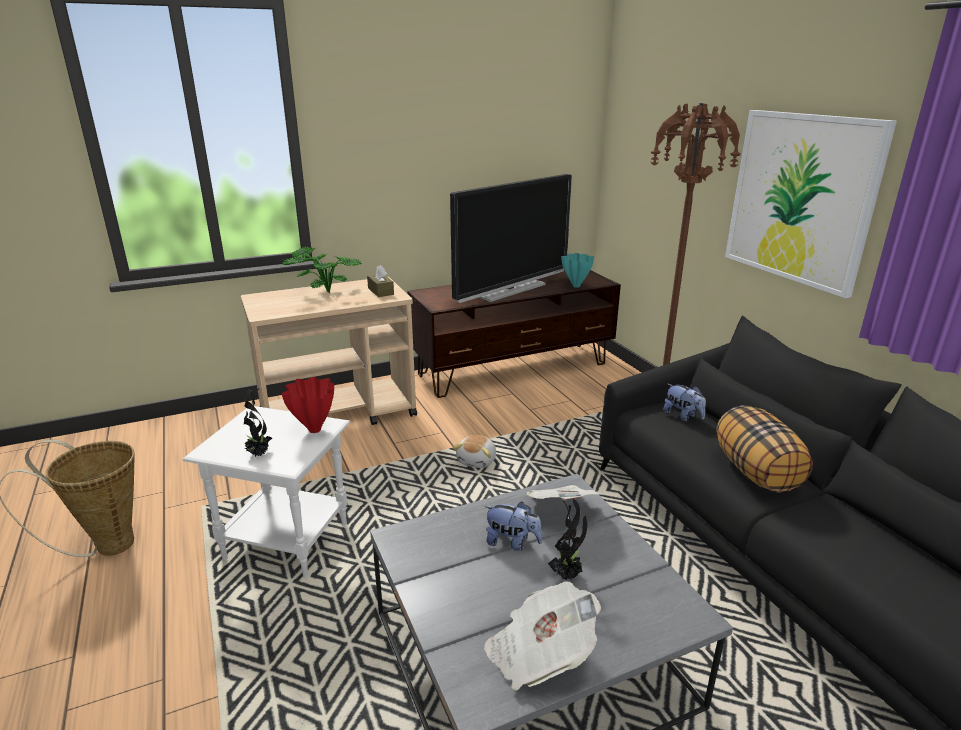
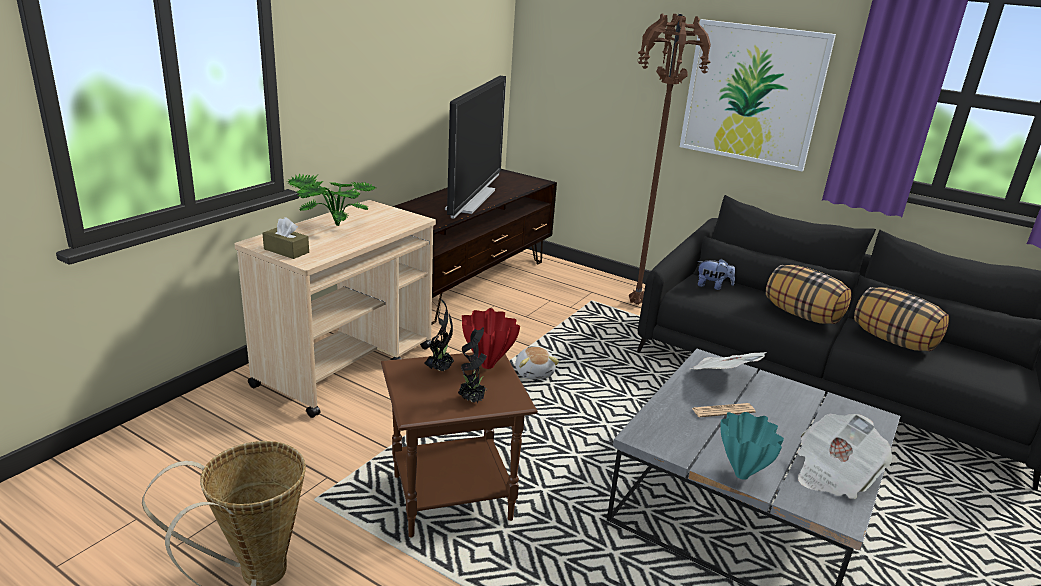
camera: 35 degrees left, 0 degrees up
(288, 542) = (453, 497): white side table -> brown side table
(380, 291) = (390, 216): brown tissue box -> brown tissue box (286, 251)
(512, 542) = (723, 411): plush toy -> newspaper
(567, 575) = (783, 419): potted plant -> potted plant (440, 369)
(576, 286) = (523, 188): turquoise vase -> turquoise vase (740, 474)
(852, 536) = (893, 341): none -> pillow

